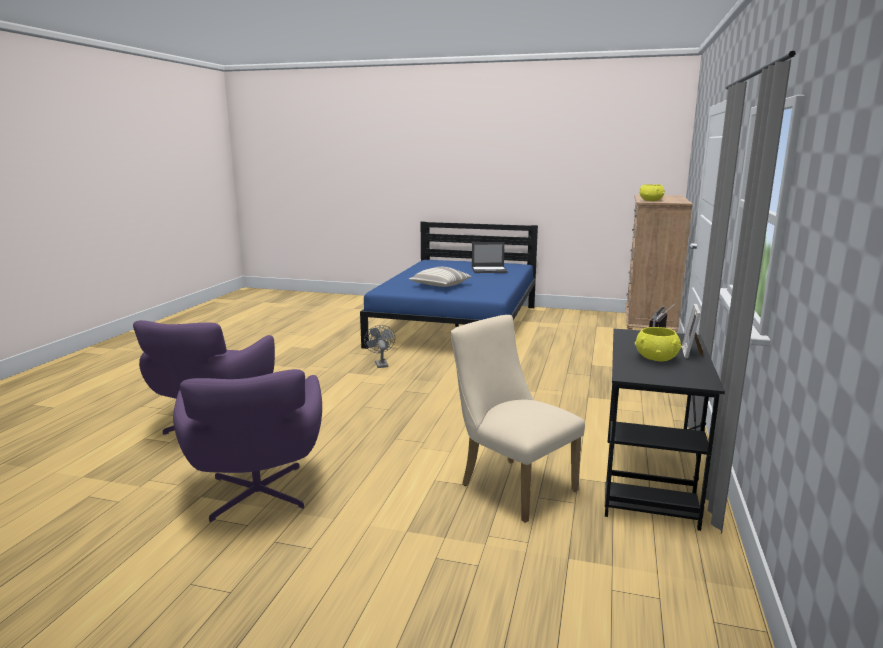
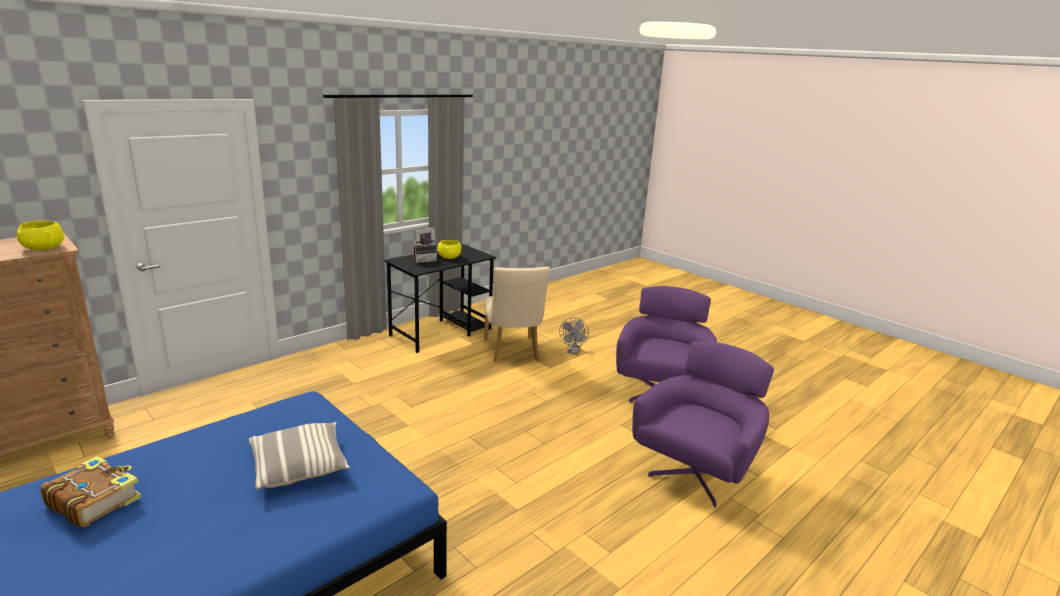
camera: 150 degrees left, 5 degrees up
(380, 364) = (462, 513): grey fan -> grey fan (573, 351)
(489, 270) = (94, 500): laptop -> book

